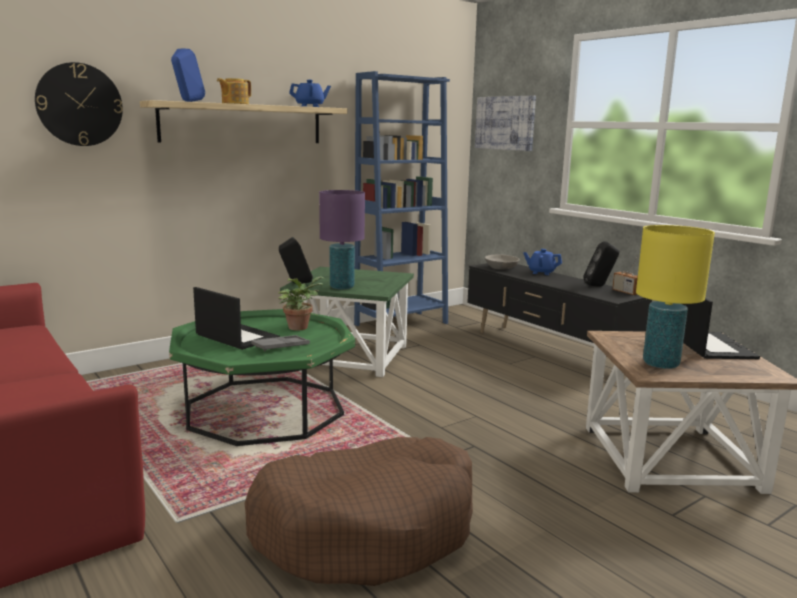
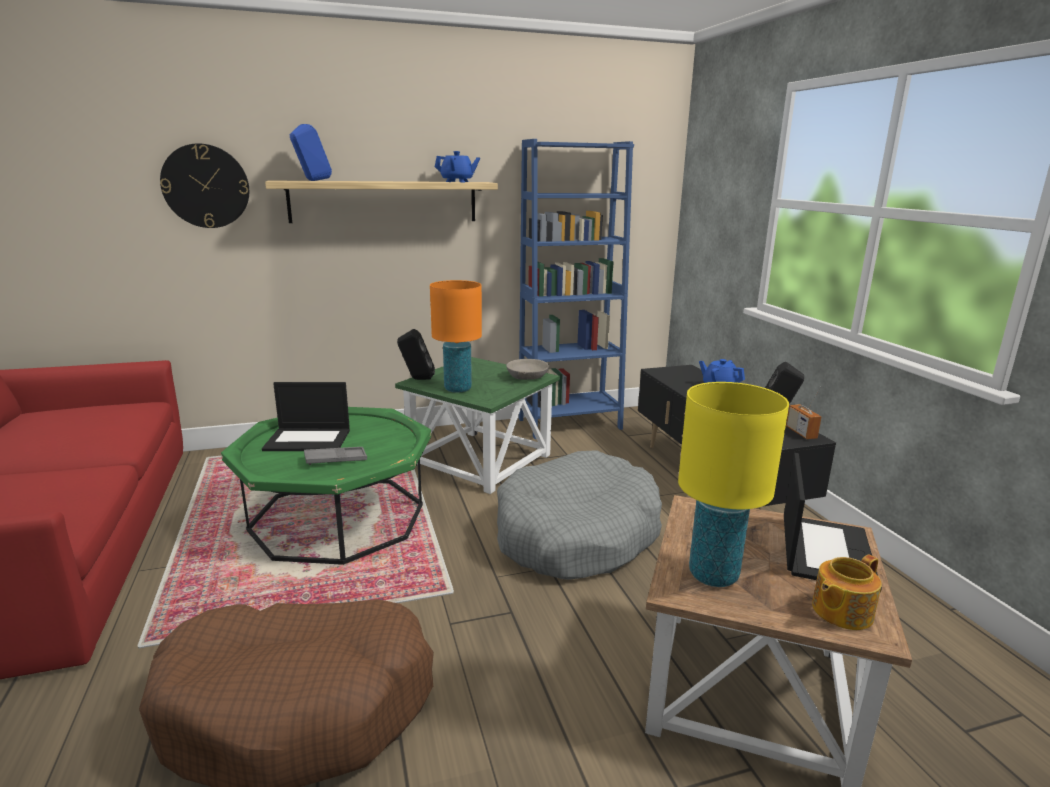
camera: 20 degrees right, 5 degrees up
(234, 103) = (365, 181): teapot -> teapot (840, 611)
(236, 337) = (309, 439): laptop -> laptop turned 120 degrees clockwise
(299, 327) = (384, 434): potted plant -> none
(342, 287) = (458, 389): purple table lamp -> orange table lamp
(476, 393) = (576, 534): none -> grey dog bed
(501, 268) = (676, 376): grey bowl -> grey bowl (527, 377)
(505, 123) = (711, 196): picture -> none

